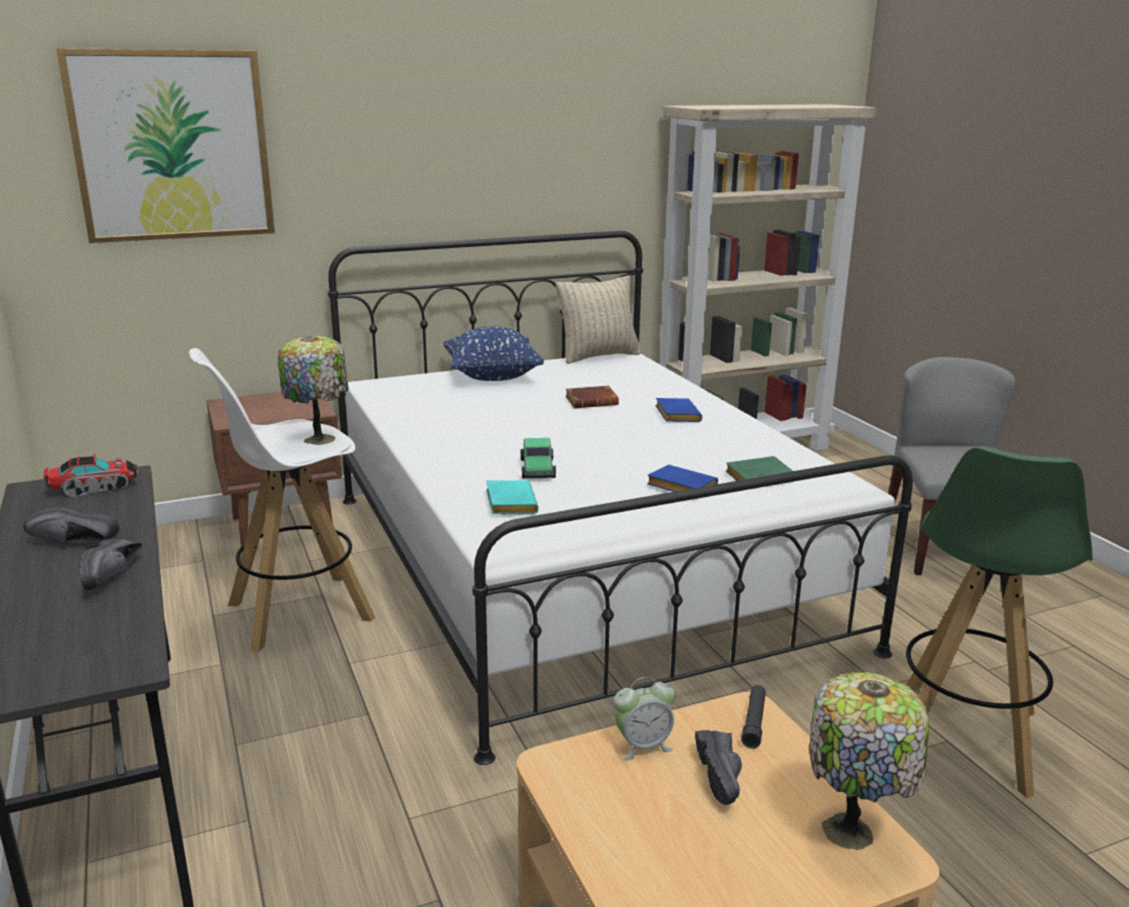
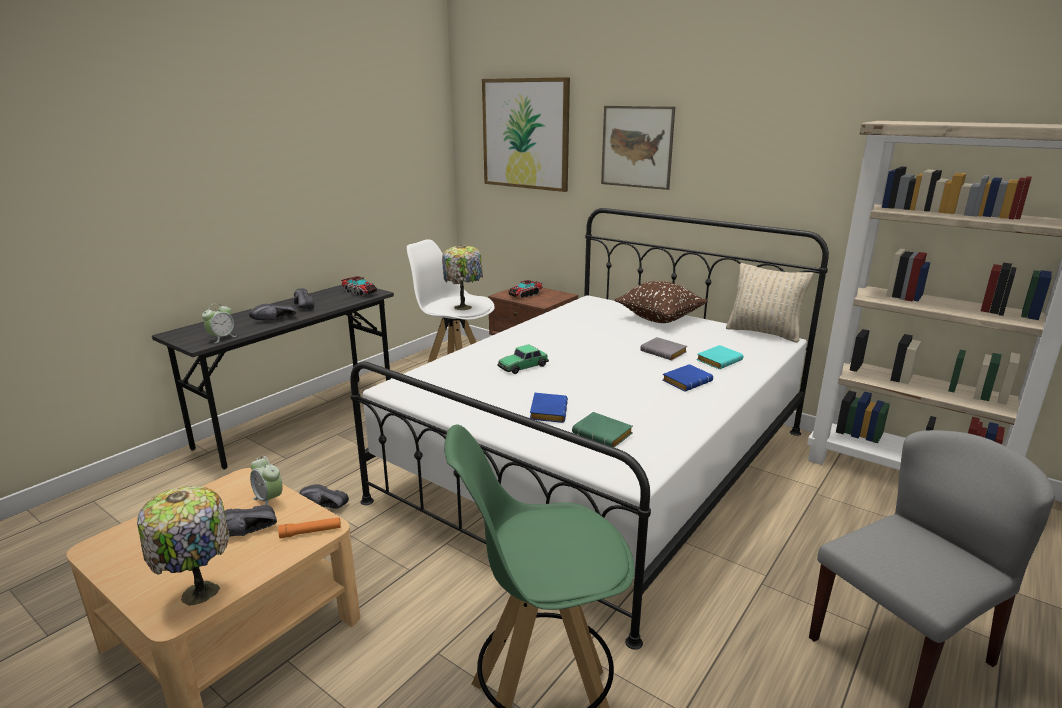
camera: 60 degrees right, 0 degrees up
(129, 639) = (222, 338): none -> alarm clock
(261, 411) = (525, 295): none -> toy truck
(387, 153) = (637, 147): none -> picture
(456, 804) = (323, 506): none -> black shoe
(492, 376) = (659, 318): blue pillow -> brown pillow
(509, 503) = (462, 372): turquoise book -> turquoise book (718, 360)
(592, 402) = (665, 352): brown book -> grey book
(754, 722) = (311, 532): black flashlight -> orange flashlight

